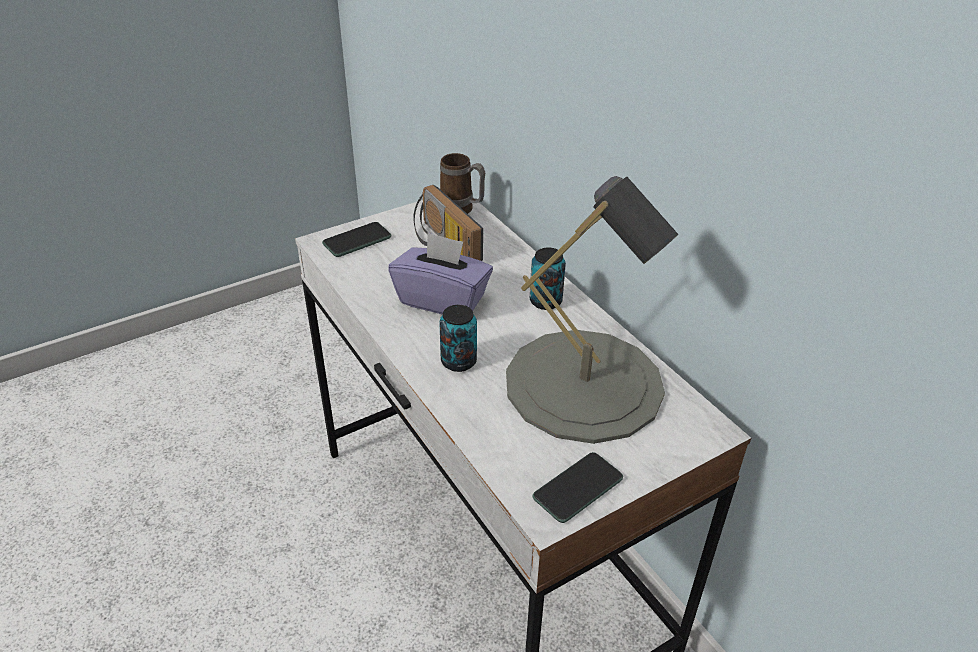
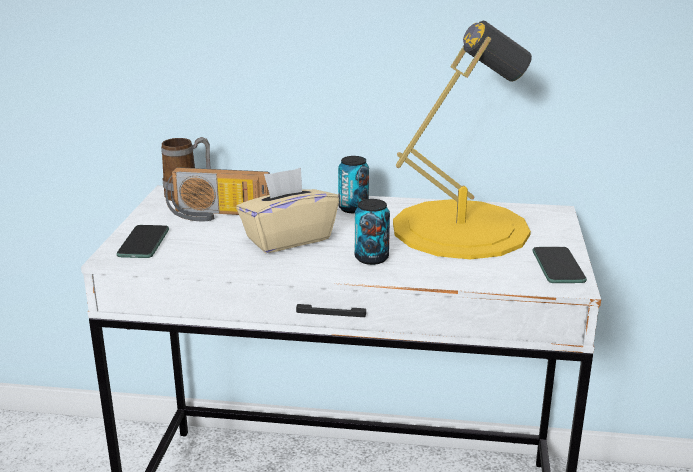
camera: 50 degrees left, 15 degrees down
(442, 300) = (288, 239): purple tissue box -> beige tissue box
(584, 384) = (460, 228): grey table lamp -> yellow table lamp

